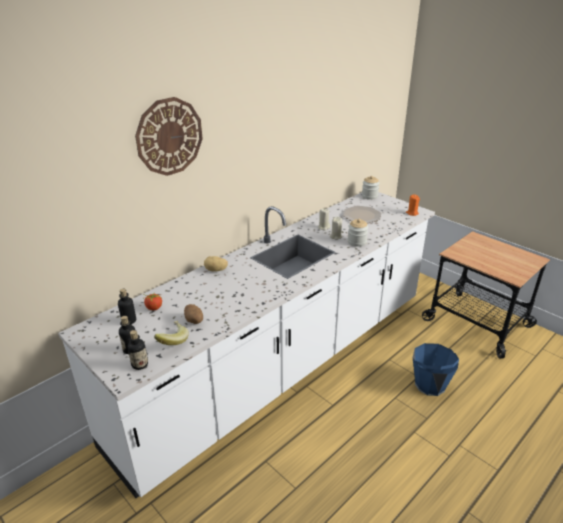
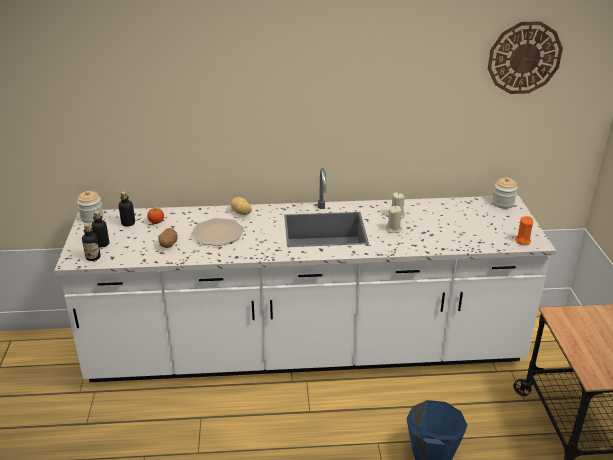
camera: 40 degrees right, 0 degrees up
(169, 137) = (210, 65): wall clock -> wall clock (524, 58)
(171, 340) = (134, 251): banana -> none
(357, 242) = (406, 243): jar -> jar (92, 218)
(361, 215) = (457, 220): plate -> plate (217, 233)

